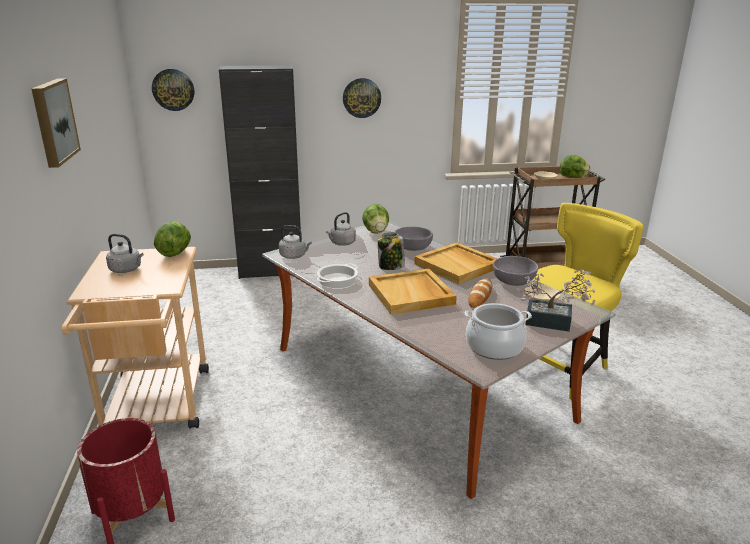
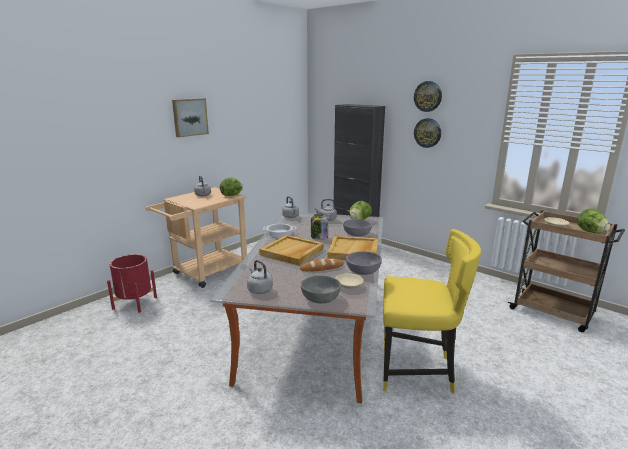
camera: 50 degrees right, 5 degrees down
(173, 89) = (324, 116): wall clock -> wall clock (428, 96)
(494, 347) = (259, 289): cooking pot -> grey kettle
(554, 323) = (320, 298): potted plant -> grey bowl

